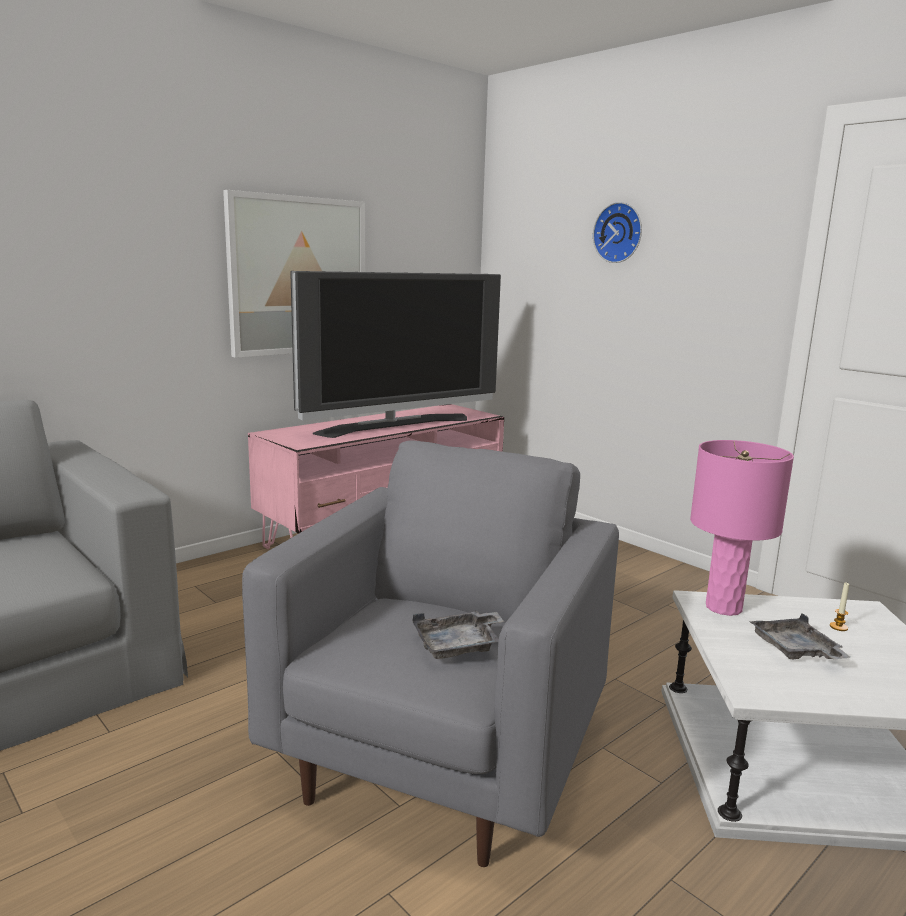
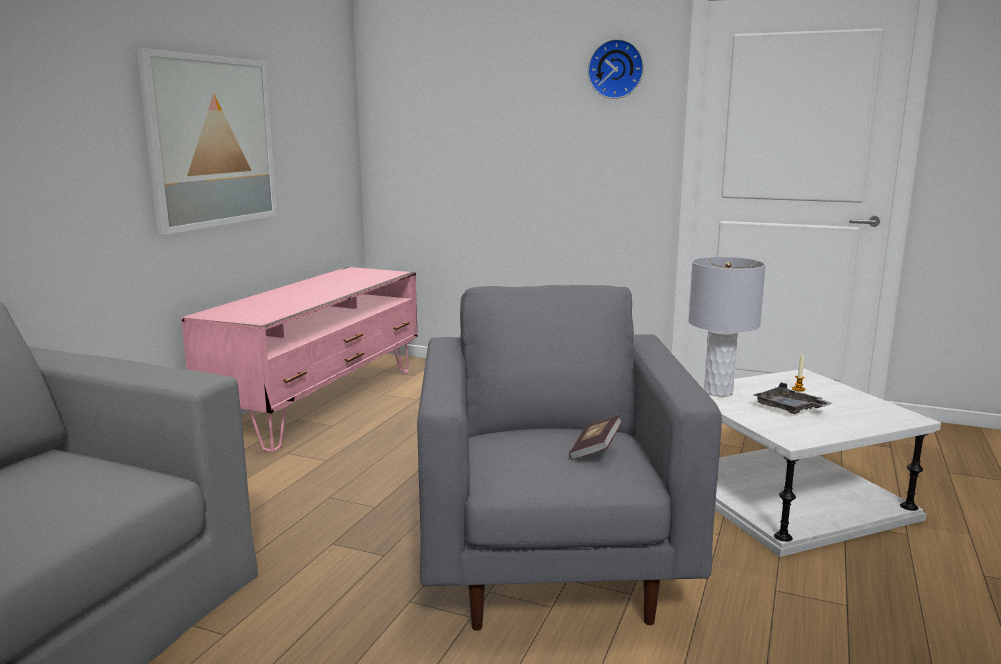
camera: 25 degrees left, 0 degrees up
(396, 425) = (327, 291): television -> none
(459, 646) = (595, 450): grey tray -> book
(619, 233) = (513, 90): wall clock -> wall clock (616, 69)
(723, 607) = (718, 392): pink table lamp -> grey table lamp

